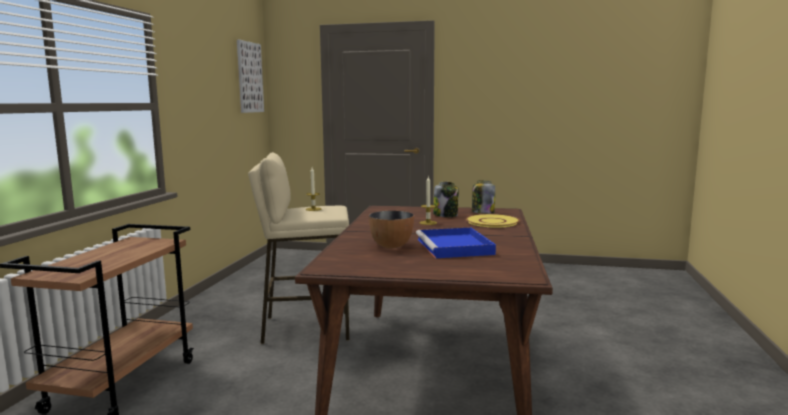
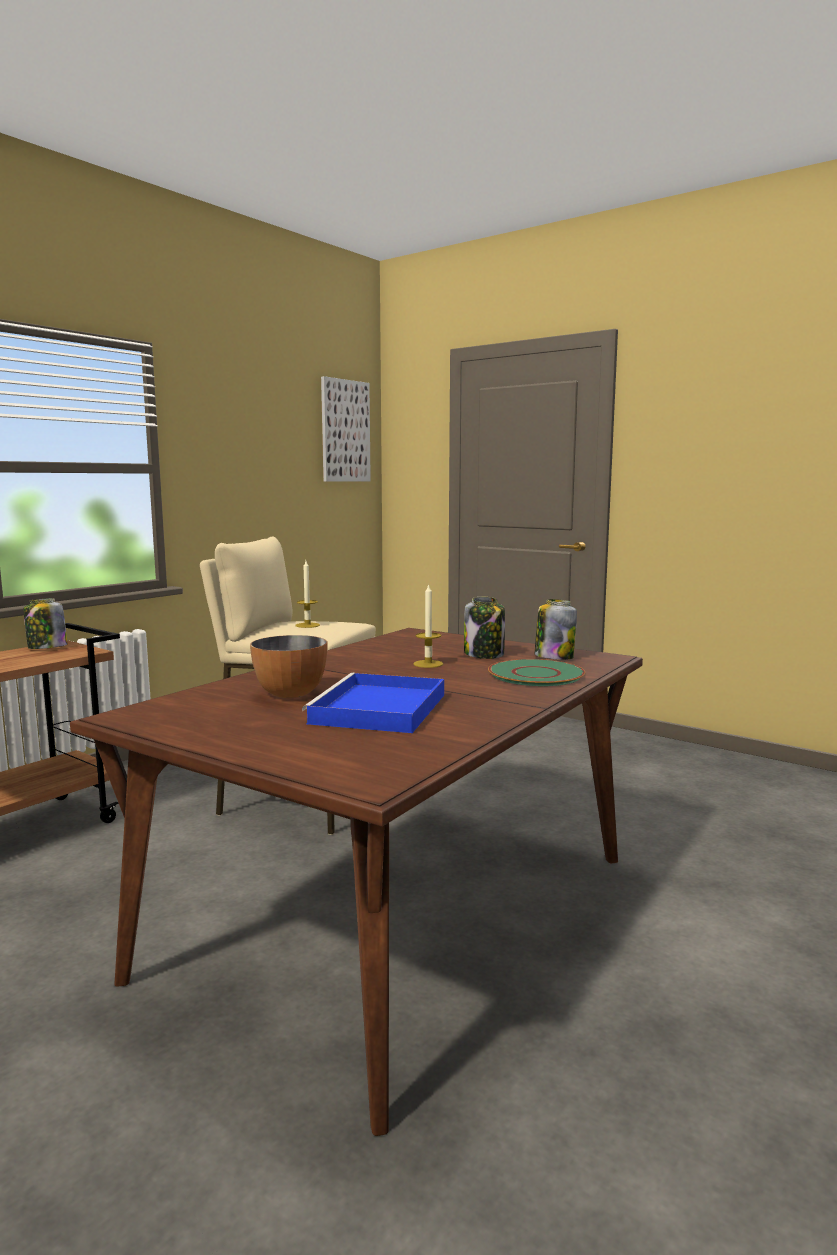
camera: 25 degrees right, 0 degrees up
(127, 242) = (46, 647): none -> jar
(492, 222) = (536, 674): yellow plate -> green plate

